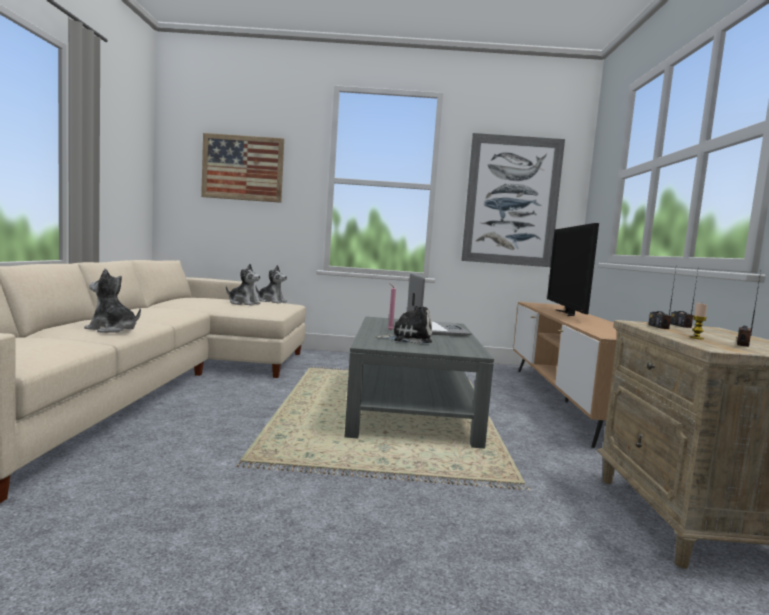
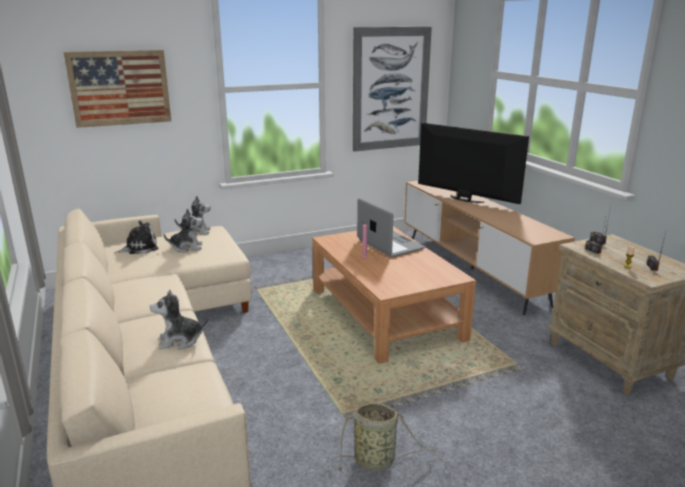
camera: 25 degrees left, 15 degrees up
(209, 510) = (377, 461): none -> basket
(408, 339) = (395, 270): plush toy -> plush toy (139, 248)
(411, 407) = (384, 313): grey coffee table -> brown coffee table
(566, 313) = (465, 199): television -> television turned 150 degrees clockwise

